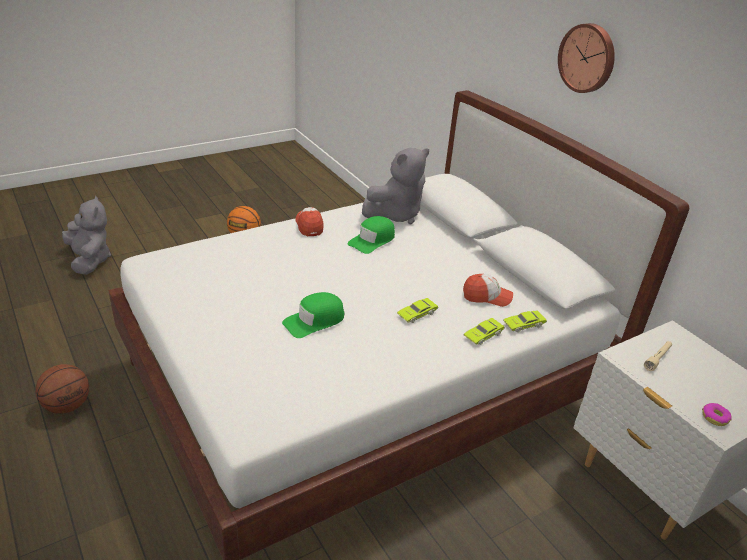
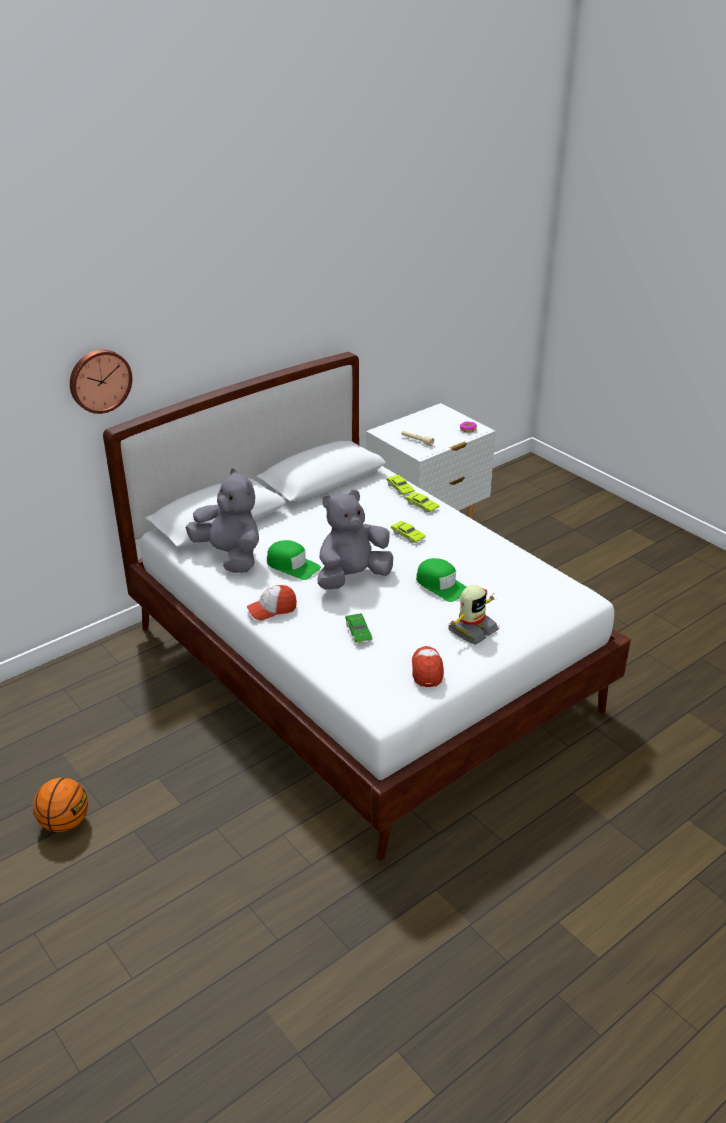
camera: 95 degrees left, 0 degrees up
(67, 405) = (467, 893): basketball -> none
(90, 260) = (147, 1005): grey plush toy -> grey plush toy (352, 577)
(229, 326) = (471, 630): none -> toy robot
(254, 259) = (358, 632): none -> green toy car
(486, 297) = (368, 503): cap -> cap (427, 670)
(588, 58) = (230, 312): wall clock -> wall clock (99, 380)

